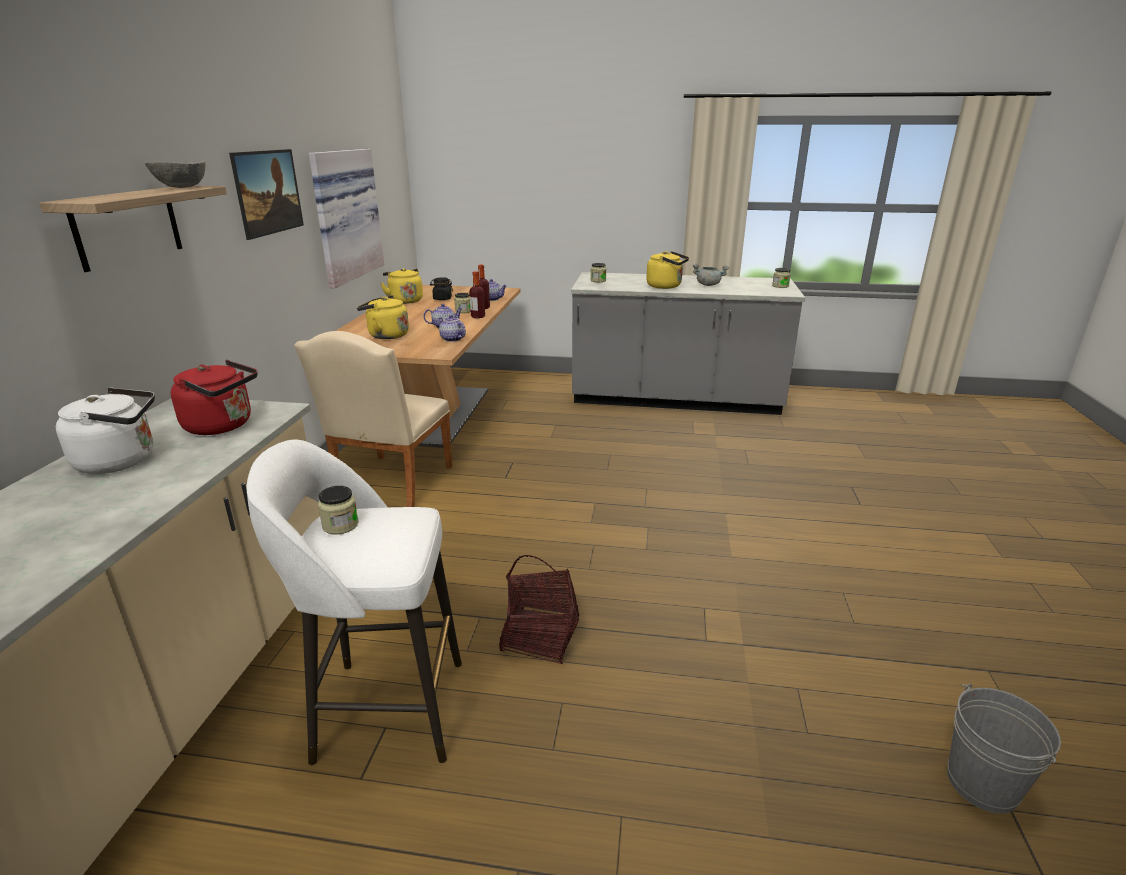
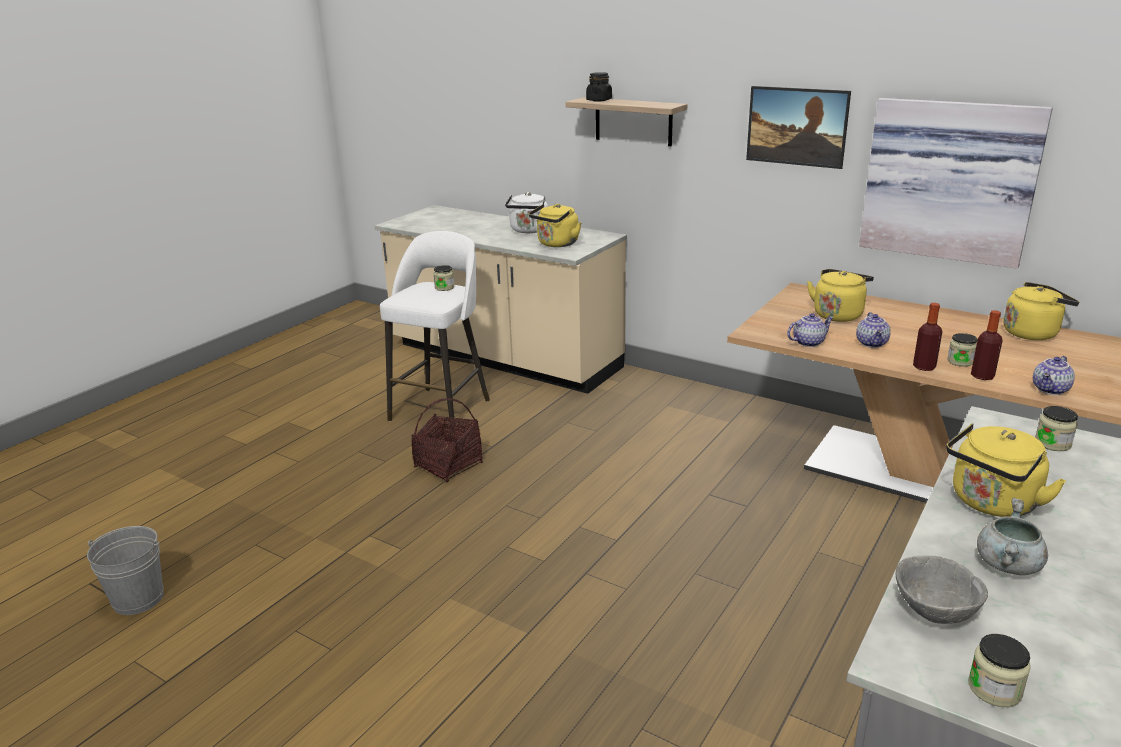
camera: 115 degrees right, 0 degrees up
(181, 187) = (657, 104): grey bowl -> grey bowl (933, 610)
(223, 426) = (556, 244): red kettle -> yellow kettle
(390, 485) = (725, 430): beige chair -> none
(442, 299) = (1048, 356): black jar -> black jar (599, 100)

